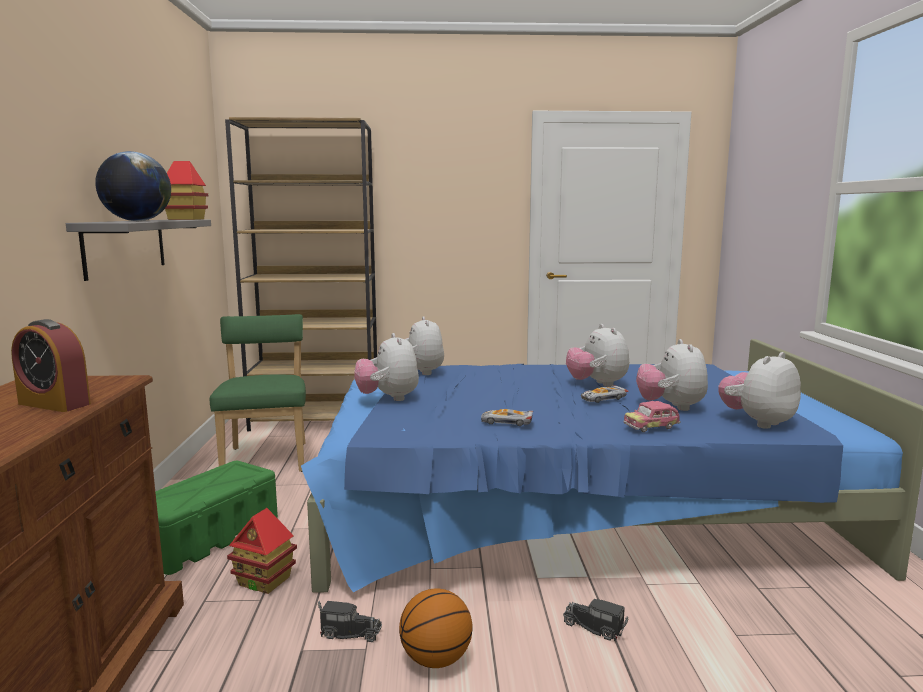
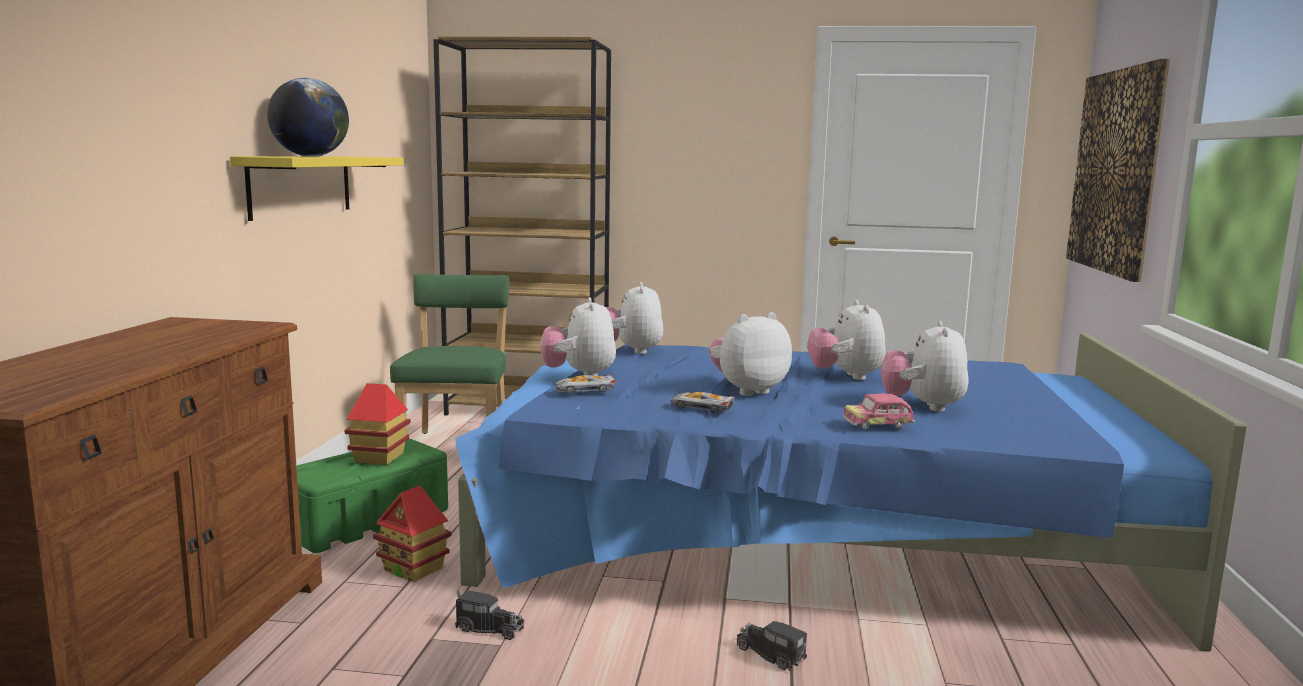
camera: 10 degrees right, 0 degrees up
(54, 404) = (186, 341): alarm clock -> none
(126, 246) = (301, 185): grey shelf -> yellow shelf
(186, 219) = (374, 156): toy house -> toy house (379, 457)
(435, 659) = (573, 664): basketball -> none
(603, 398) = (839, 391): toy car -> toy car (585, 389)
(757, 422) = (1024, 430): plush toy -> plush toy (747, 391)
(760, 218) = (1115, 171): none -> picture

